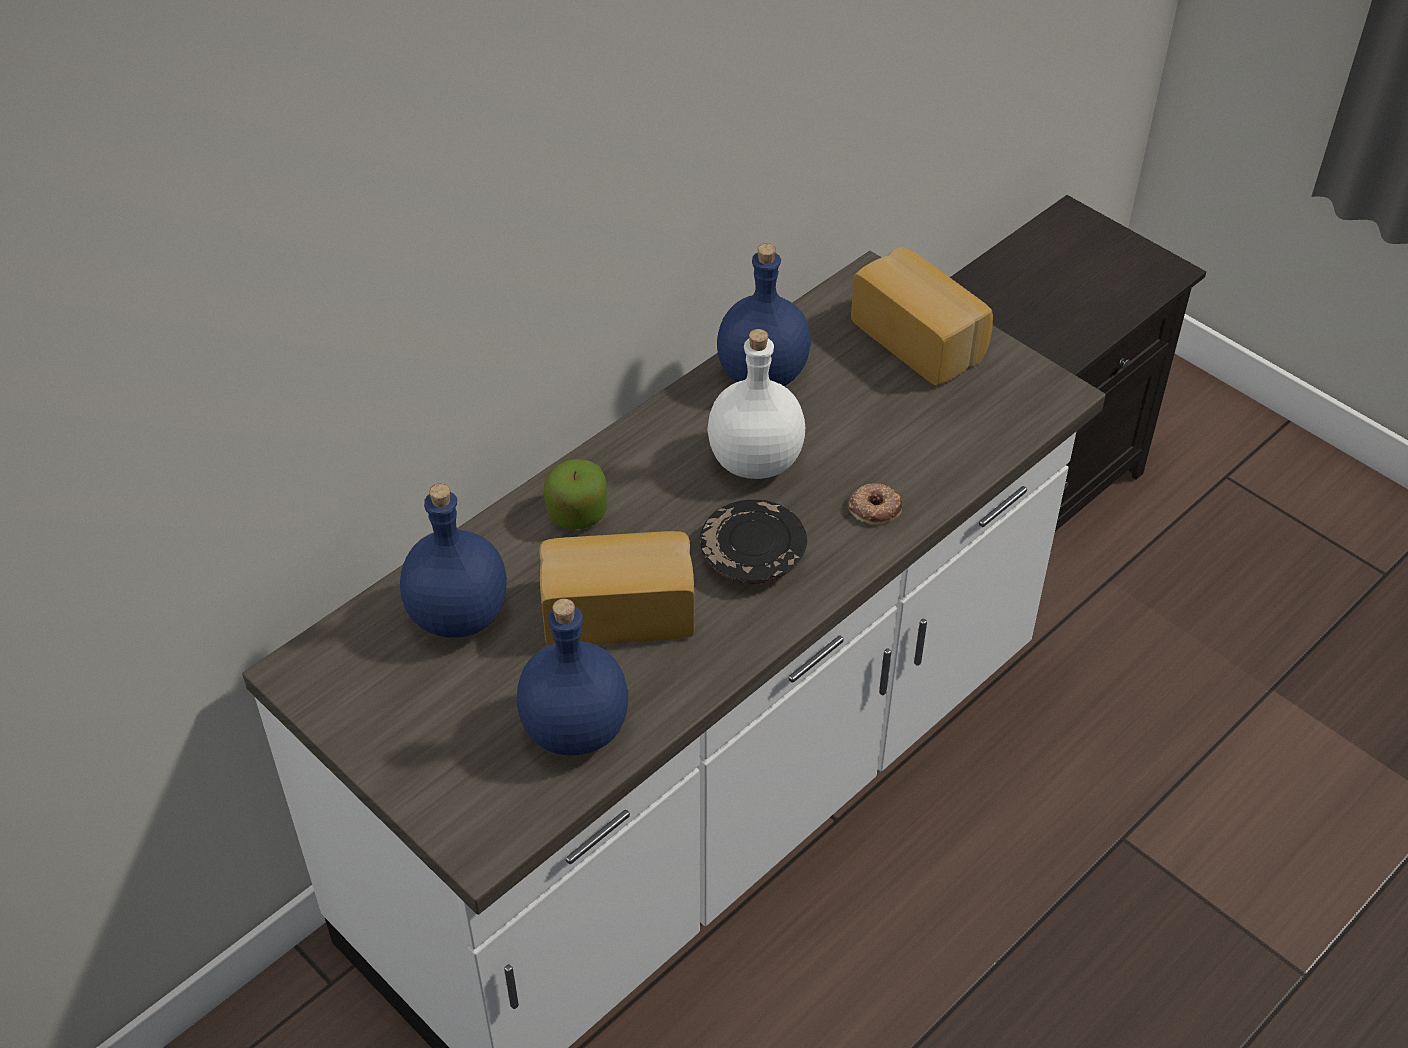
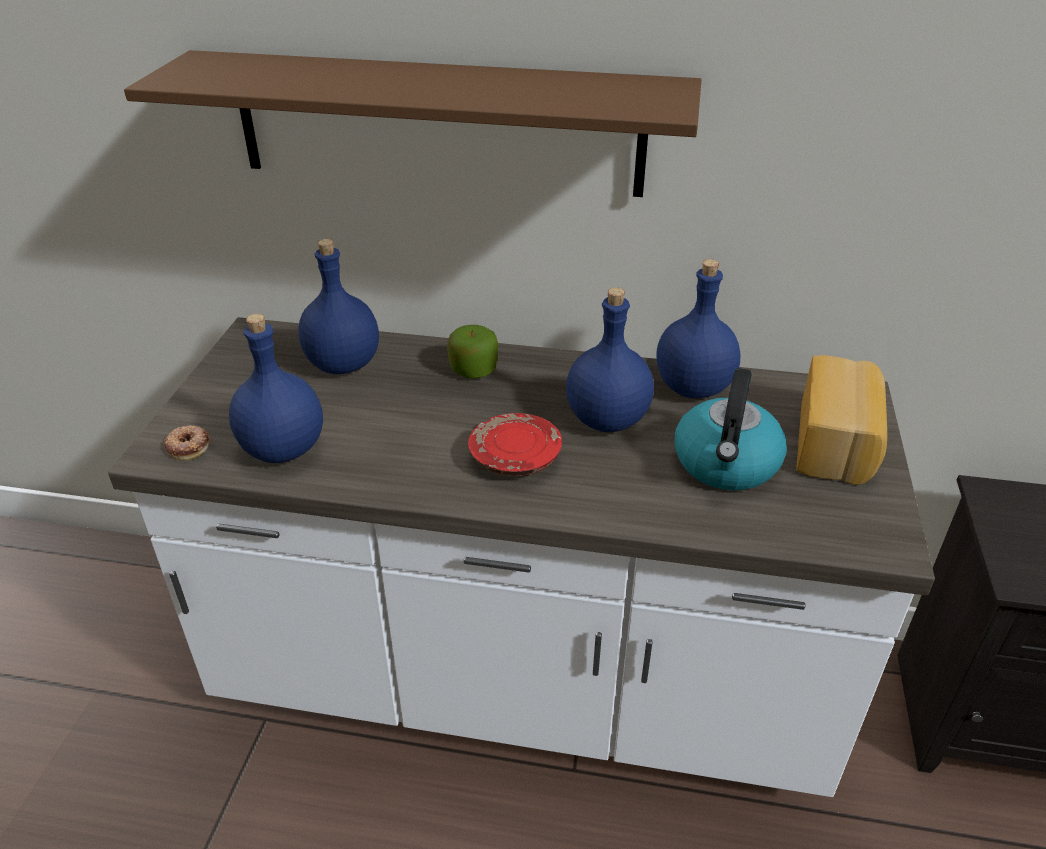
camera: 55 degrees right, 10 degrees down
(449, 279) = (438, 124): none -> brown shelf
(618, 608) = (406, 421): bread -> none
(752, 556) = (514, 458): black plate -> red plate
(753, 460) = (606, 419): white bottle -> blue bottle
(874, 508) = (629, 497): donut -> donut (188, 446)
(887, 421) = (726, 464): none -> kettle

